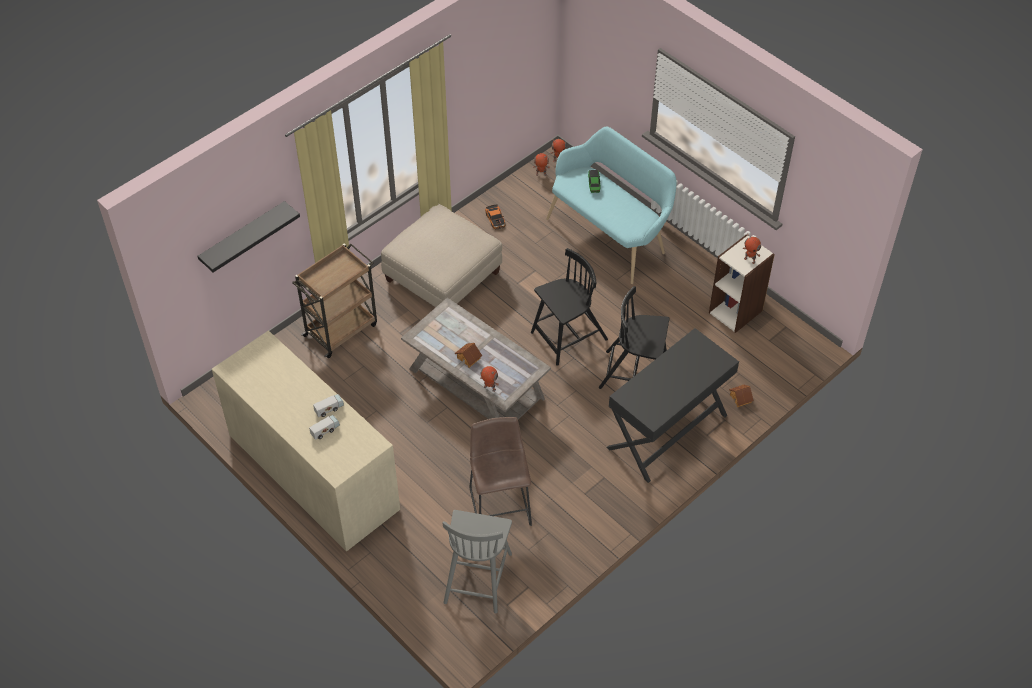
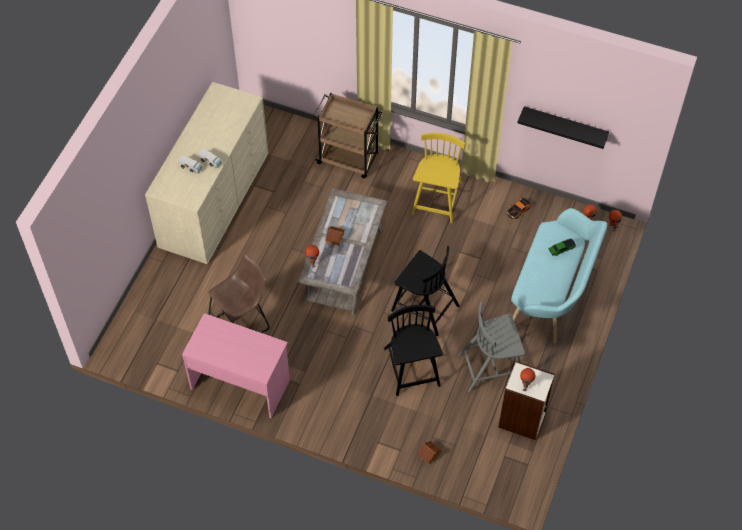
camera: 65 degrees right, 5 degrees up
(243, 237) = (308, 35): black shelf -> black shelf (565, 126)
(442, 276) = (437, 199): beige ottoman -> yellow chair
(478, 576) = (172, 335): grey chair -> grey chair (490, 367)
(576, 531) = (240, 383): none -> pink desk
(667, 432) = (366, 412): black desk -> none

